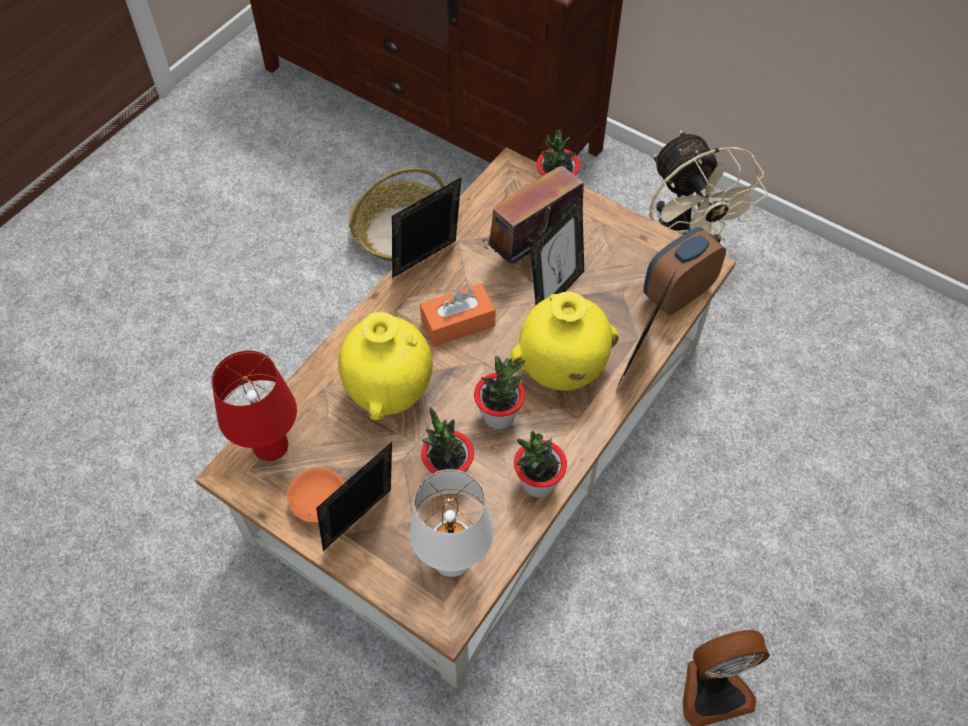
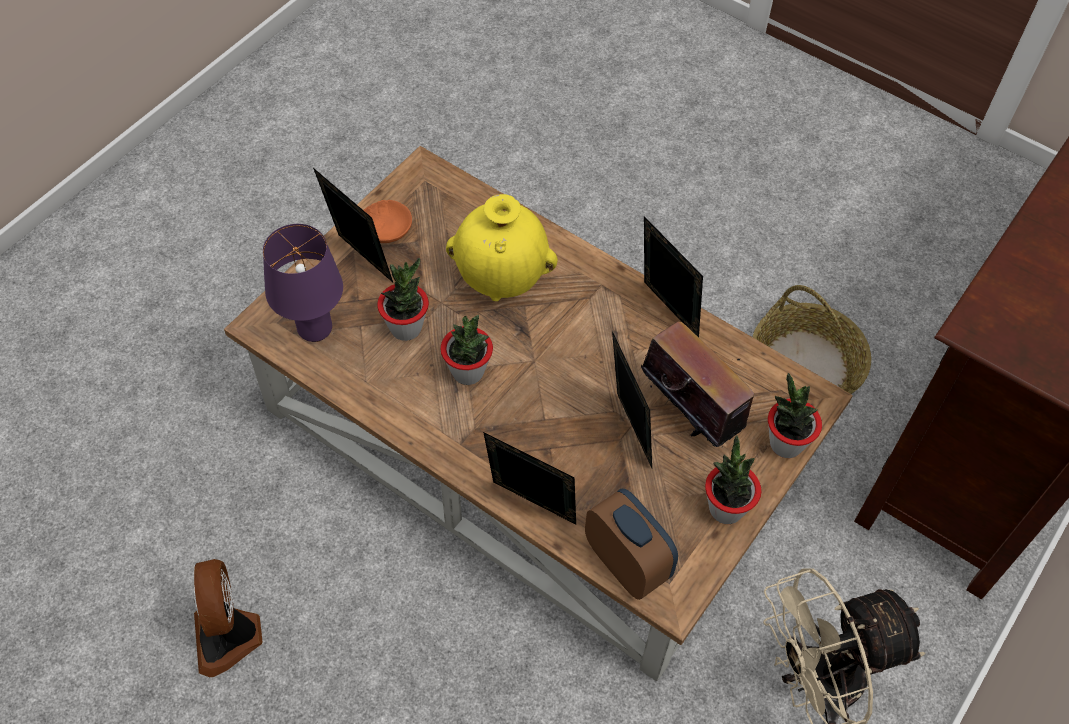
camera: 90 degrees right, 0 degrees up
(272, 448) = (445, 195): red table lamp -> none
(453, 560) = (315, 330): white table lamp -> purple table lamp
(458, 323) = (584, 339): orange tissue box -> none
(538, 483) = (387, 402): potted plant -> potted plant (725, 508)
(555, 292) = (627, 433): picture frame -> picture frame turned 150 degrees counterclockwise
(561, 370) = (520, 431): yellow vase -> none

